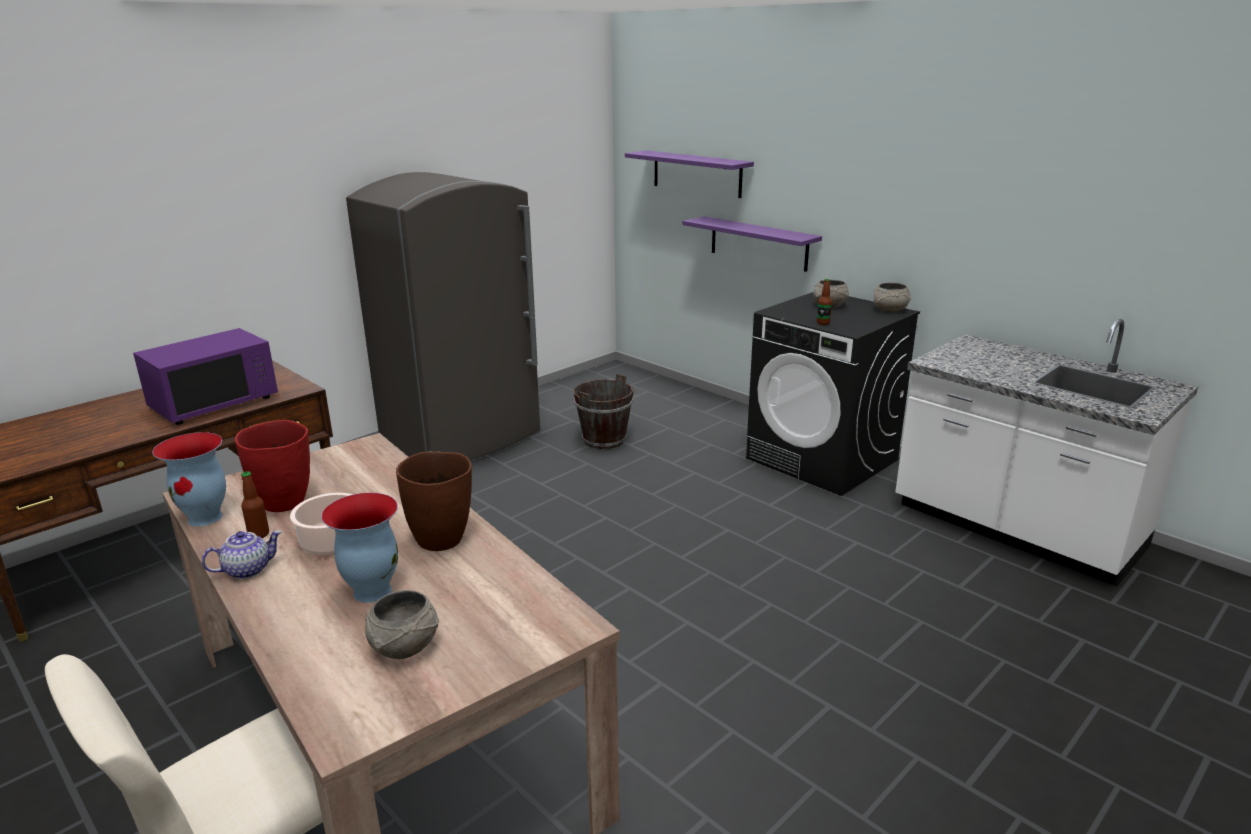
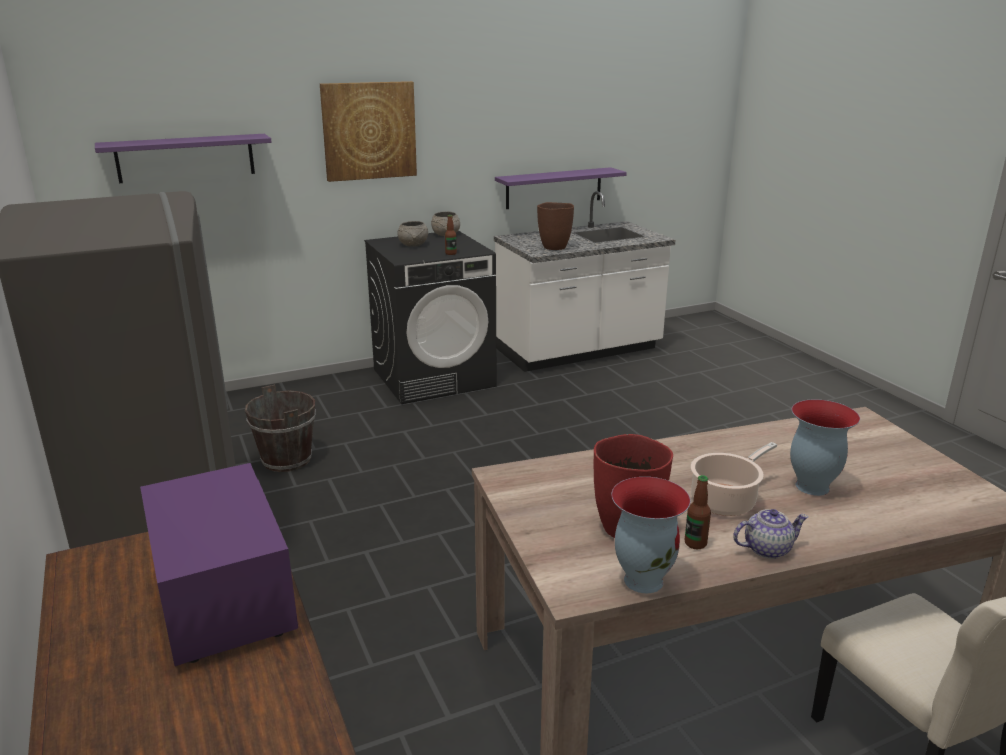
camera: 70 degrees left, 0 degrees up
(248, 569) = (767, 549): teapot -> teapot turned 90 degrees clockwise
(404, 648) = (893, 478): grey bowl -> none
(441, 539) = (731, 452): brown vase -> brown vase (554, 247)
(758, 243) = (285, 215): purple shelf -> purple shelf (554, 188)
(844, 174) = (369, 131): none -> picture

